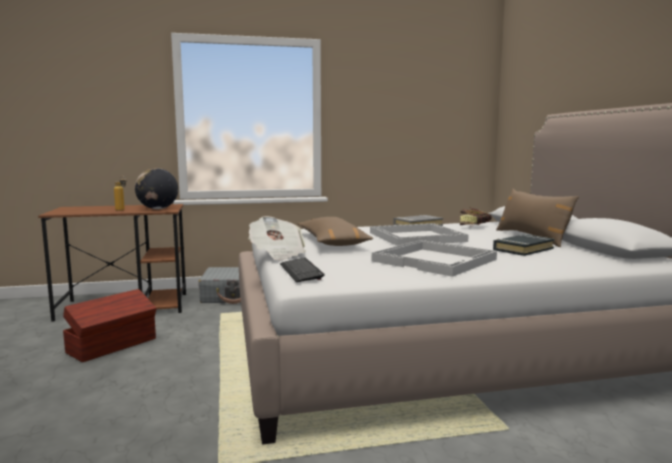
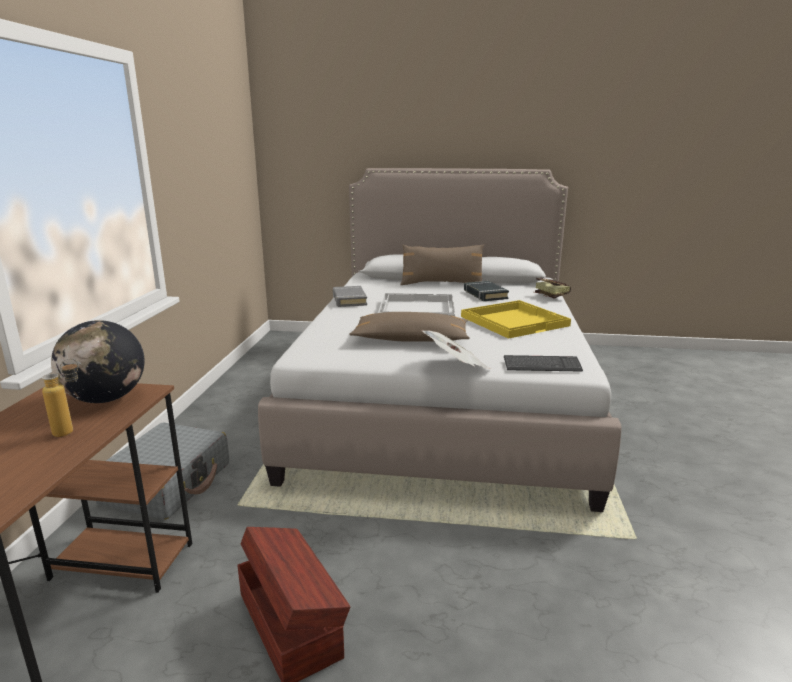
camera: 70 degrees left, 10 degrees up
(435, 260) = (514, 321): white tray -> yellow tray
(476, 227) = (379, 286): book -> book (549, 296)

